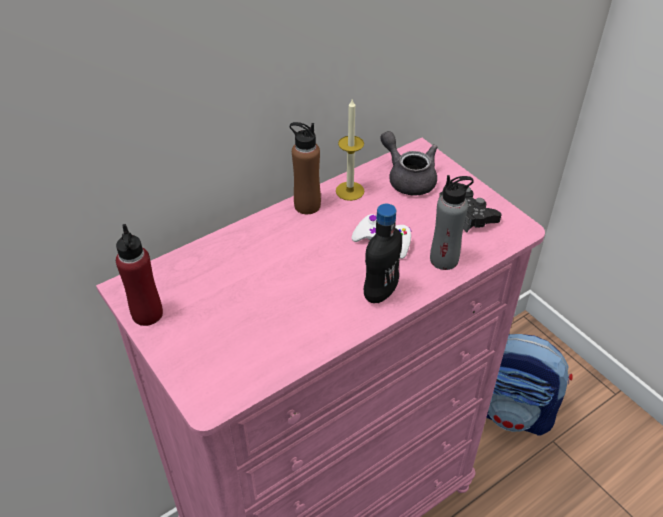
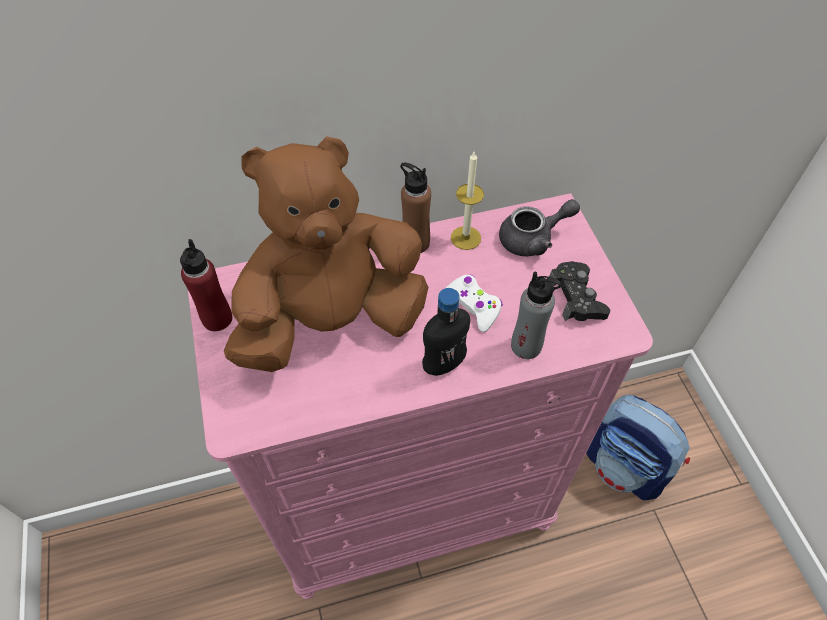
camera: 20 degrees right, 10 degrees up
(261, 286) = (332, 321): none -> brown plush toy
(408, 178) = (533, 239): grey teapot -> grey teapot turned 90 degrees clockwise

